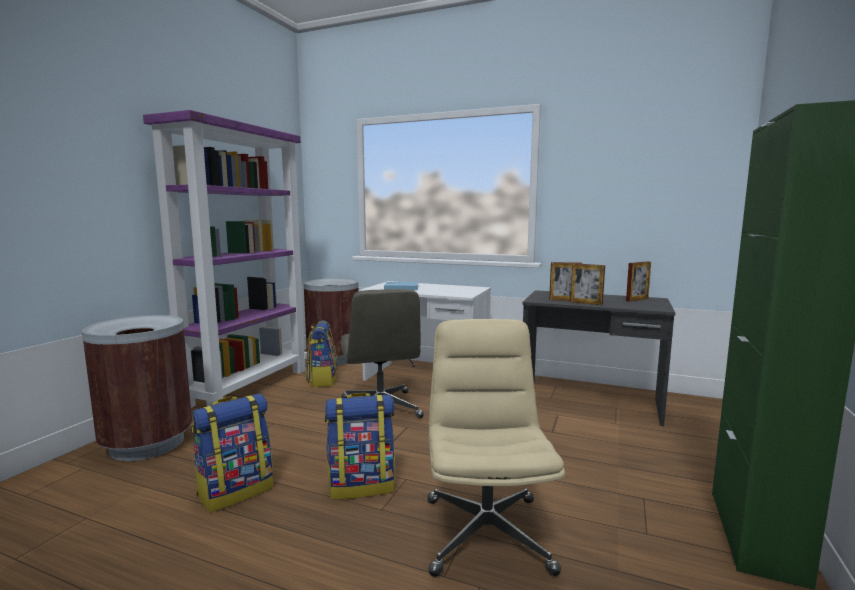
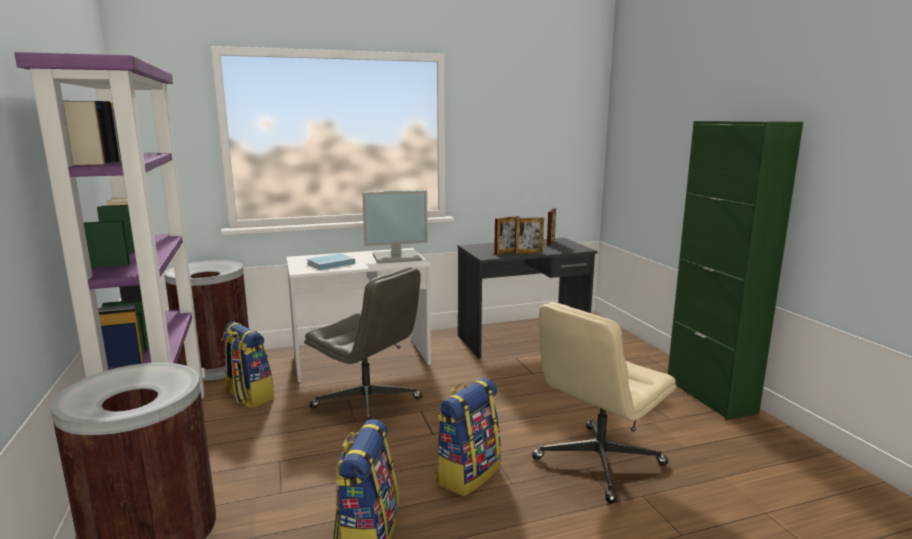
camera: 40 degrees left, 5 degrees up
(460, 290) = (397, 257): none -> monitor
(485, 533) = (598, 462): beige office chair -> beige office chair turned 90 degrees counterclockwise

